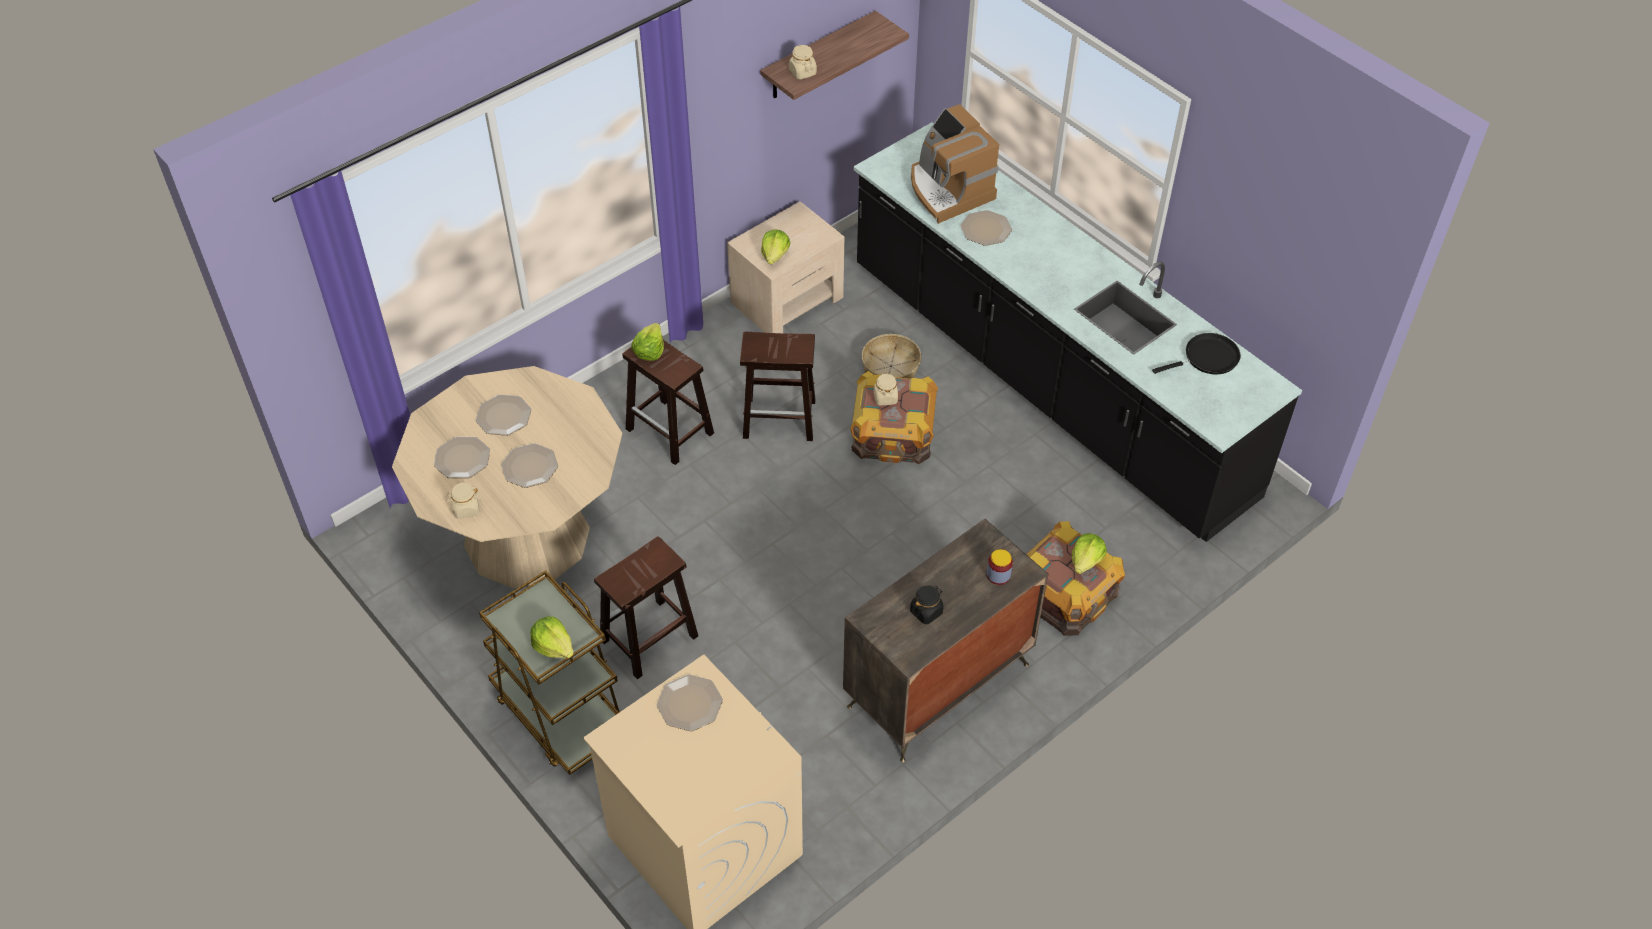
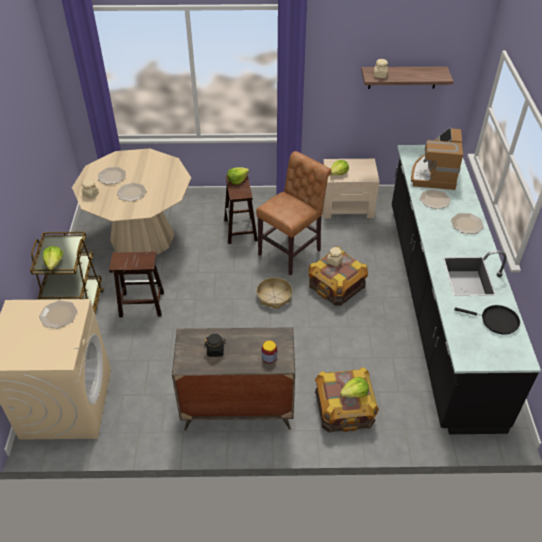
camera: 40 degrees right, 5 degrees down
(503, 416) = (145, 169): plate -> plate (466, 224)
(780, 419) = (292, 251): brown stool -> brown chair
(891, 366) = (366, 257): basket -> basket (274, 297)

